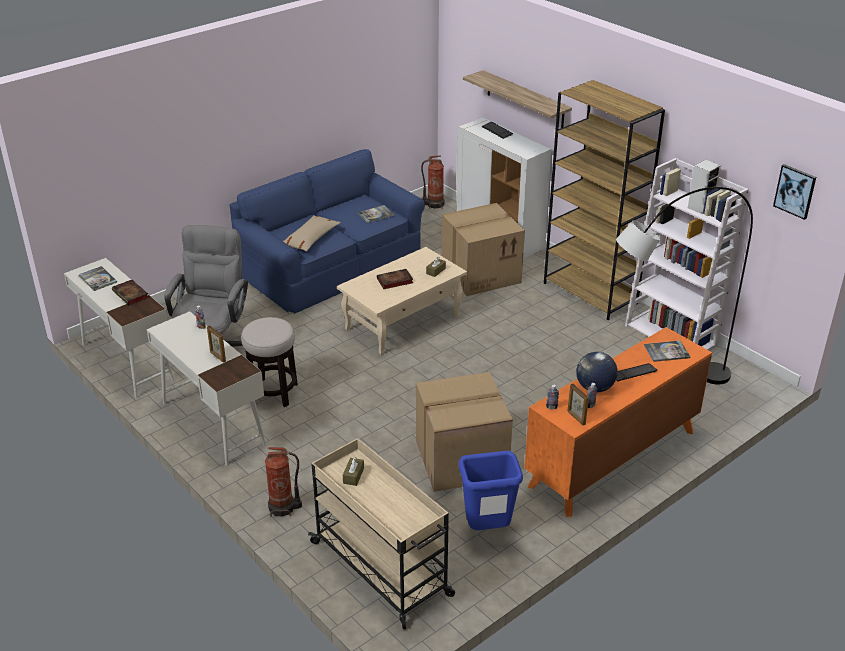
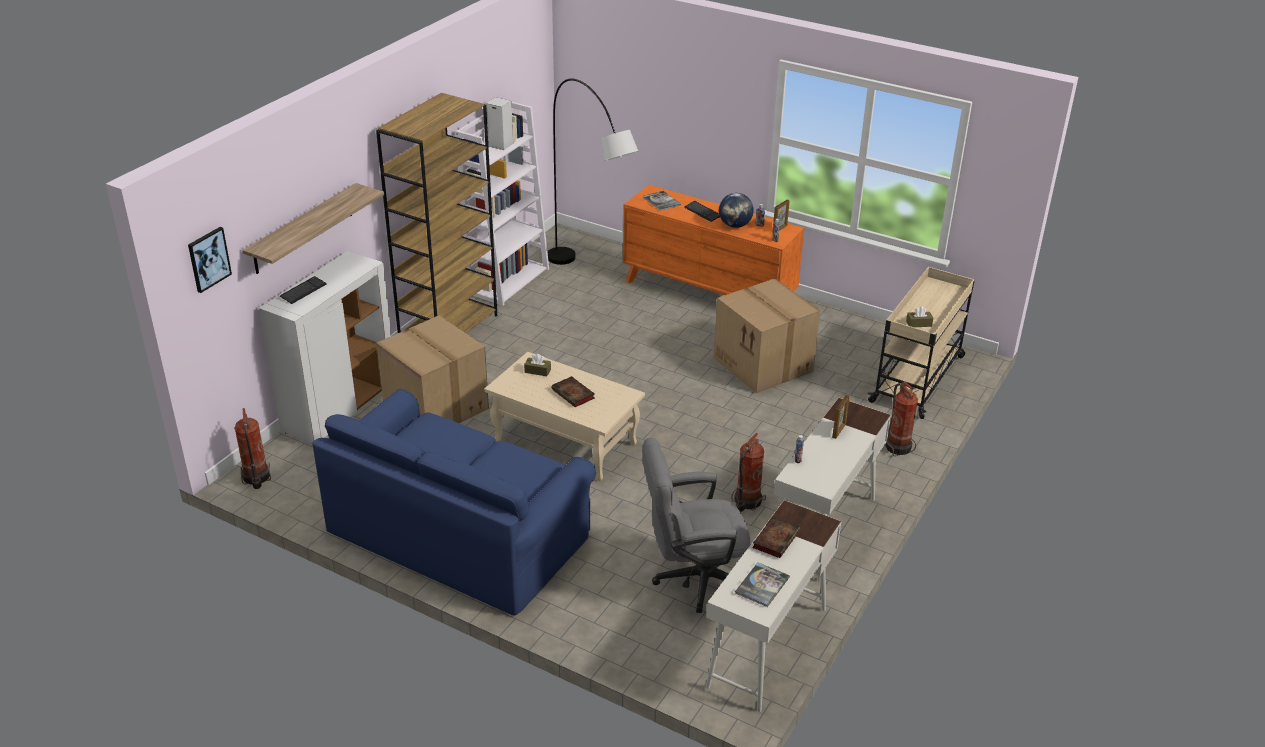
camera: 110 degrees left, 0 degrees up
(274, 393) = (746, 501): stool -> fire extinguisher
(310, 239) = (518, 470): beige pillow -> none
(376, 214) = (432, 432): book -> none
(487, 529) = (835, 338): blue trash can -> none
(795, 191) = (529, 70): picture -> picture (208, 259)

